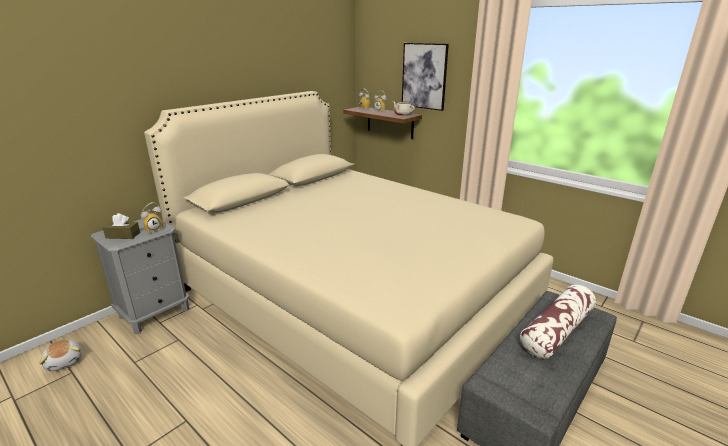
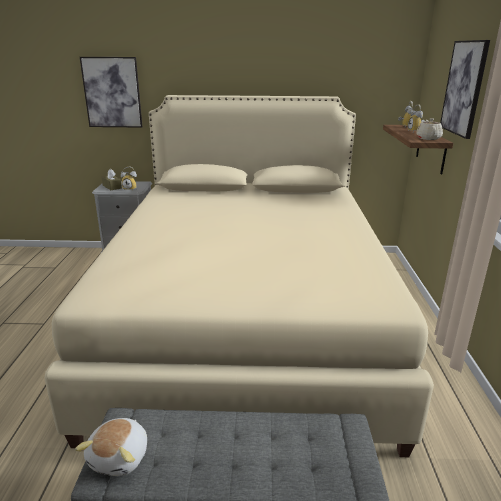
camera: 50 degrees right, 0 degrees up
(65, 361) = (62, 261): plush toy -> plush toy (120, 457)
(82, 117) = (112, 92): none -> picture
(557, 330) = (273, 448): pillow -> none

